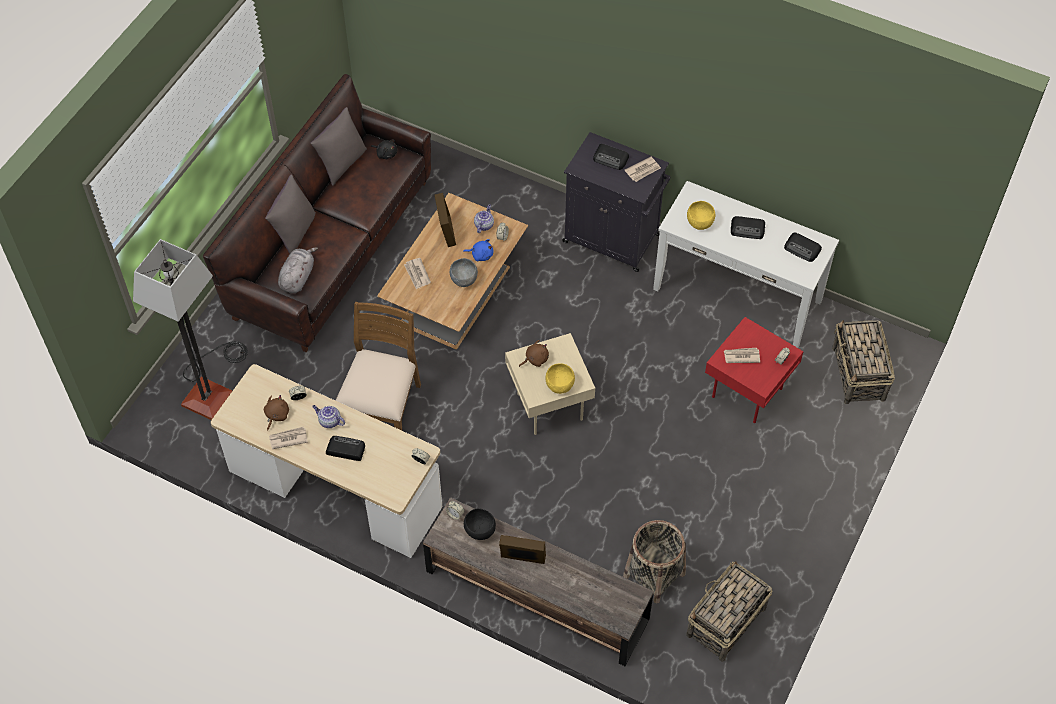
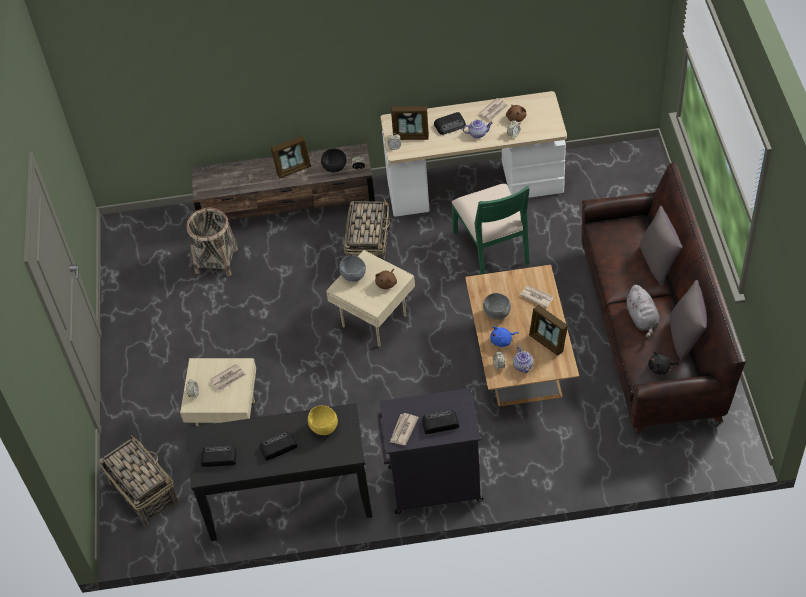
camera: 150 degrees right, 5 degrees down
(211, 387) = (624, 192): floor lamp -> none
(298, 277) = (618, 234): grey plush toy -> grey plush toy (642, 319)
(382, 410) = (492, 247): brown chair -> green chair
(393, 463) = (411, 136): none -> picture frame
(560, 385) = (353, 276): yellow bowl -> grey bowl
(725, 622) = (149, 261): basket -> basket (369, 248)
(737, 294) = (289, 500): white console table -> black console table
(747, 394) = (227, 420): red side table -> beige side table

